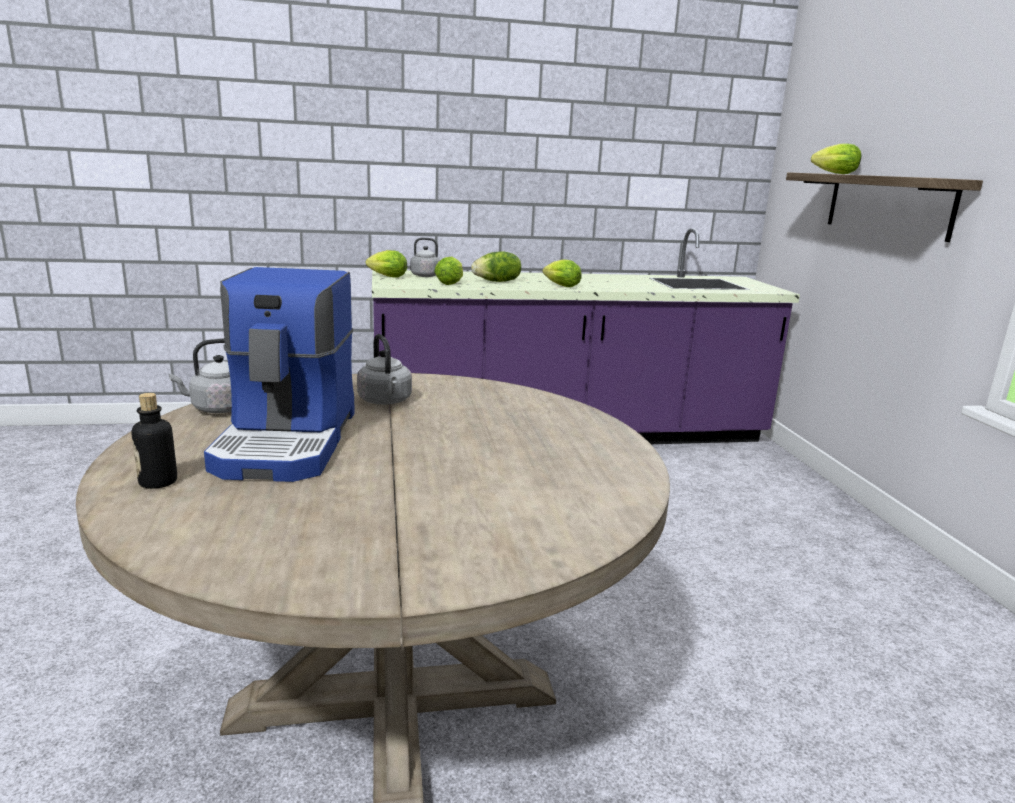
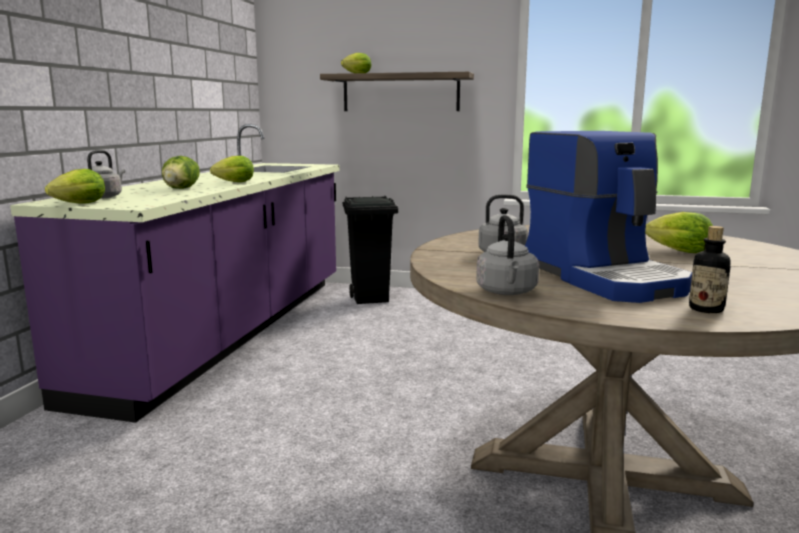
camera: 65 degrees left, 5 degrees down
(289, 441) = (604, 277): coffee machine -> coffee machine turned 45 degrees clockwise
(450, 283) = (164, 195): lettuce -> lettuce (675, 251)
(754, 474) = (371, 299): none -> black trash can

